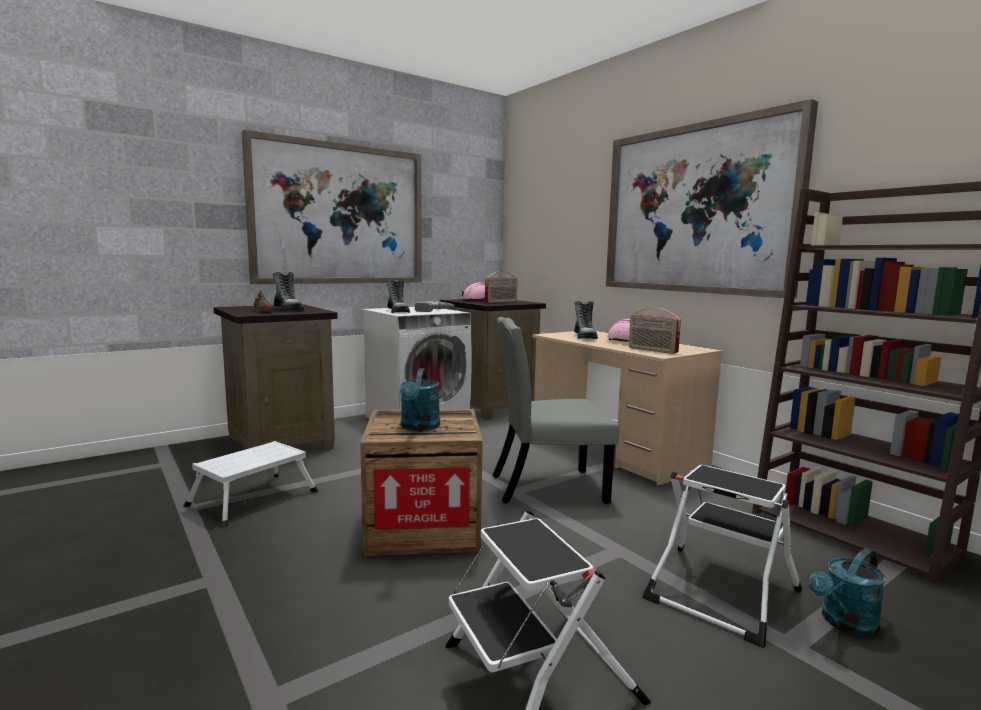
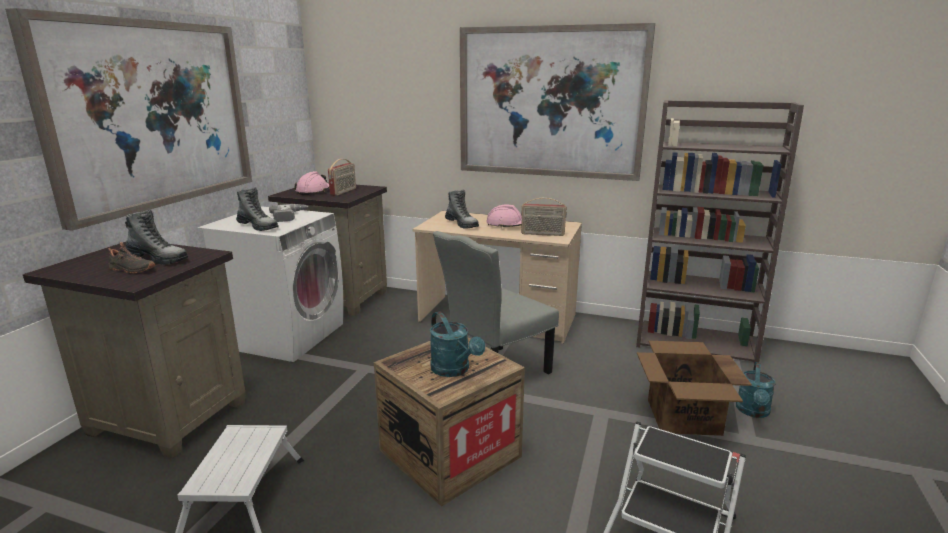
camera: 35 degrees left, 10 degrees up
(720, 590) = (683, 417): step ladder -> cardboard box

